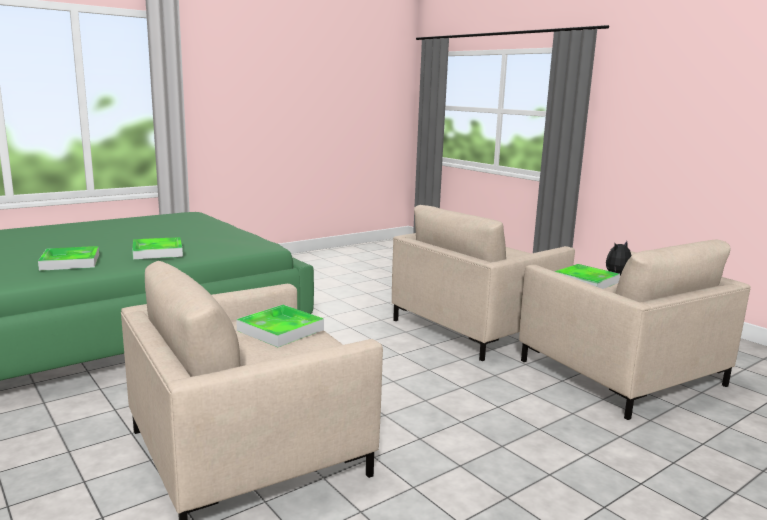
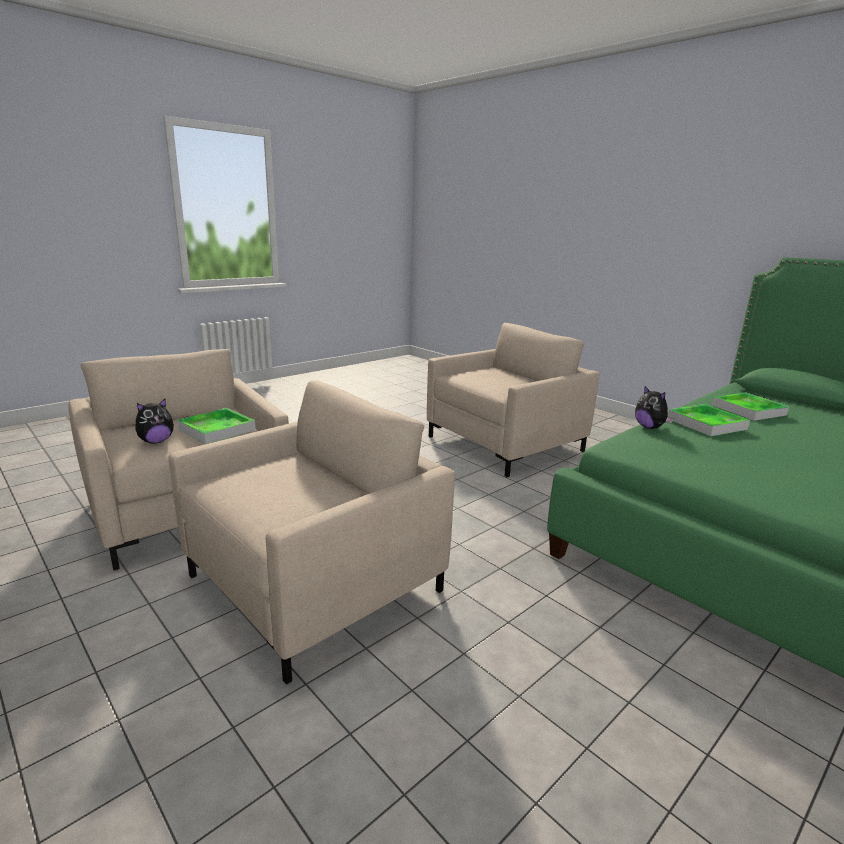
camera: 175 degrees right, 5 degrees up
(212, 254) = (649, 427): none -> plush toy
(280, 330) = (498, 382): tray -> none

